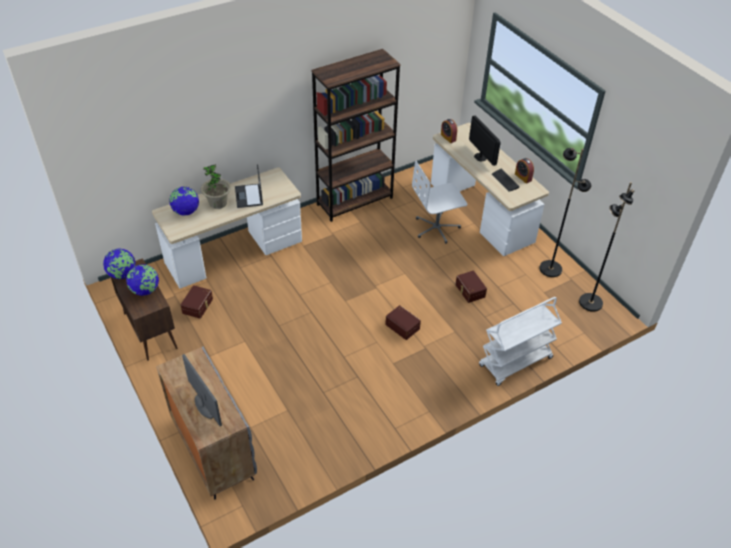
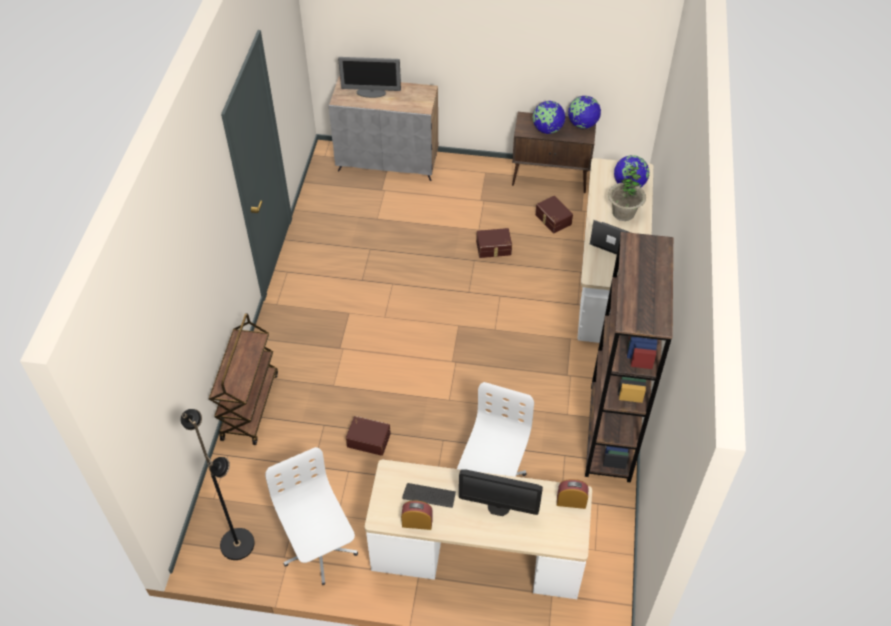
camera: 130 degrees right, 5 degrees up
(403, 326) = (382, 349): brown storage box -> brown storage box (494, 248)
(515, 362) = (249, 405): white cart -> brown cart
(550, 268) = (319, 550): black floor lamp -> white office chair

